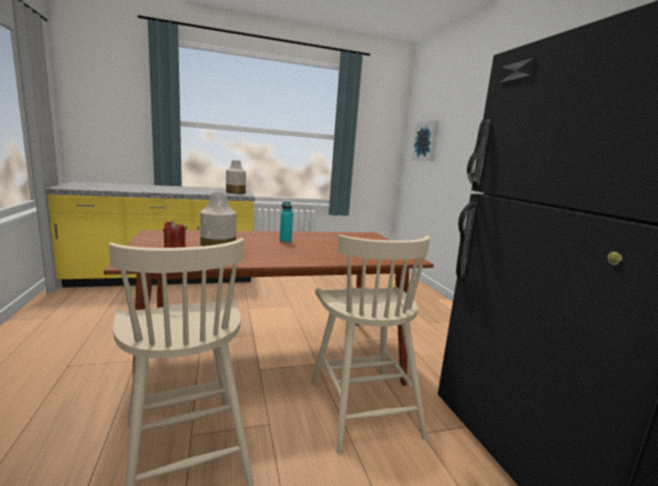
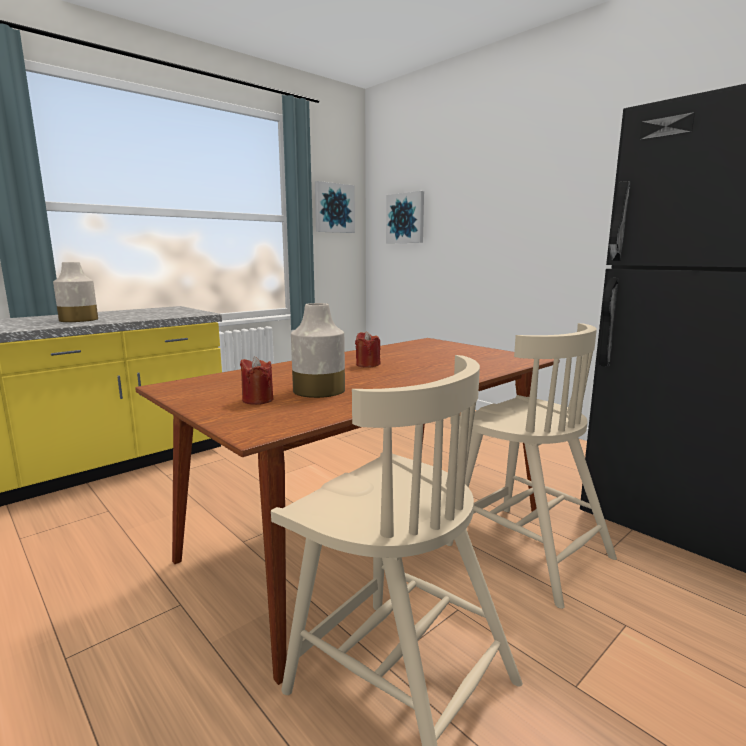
camera: 25 degrees left, 0 degrees up
(235, 192) = (179, 312): beige vase -> beige vase (78, 319)
(285, 241) = (367, 365): turquoise bottle -> red candle
(377, 131) = (334, 208): none -> picture

